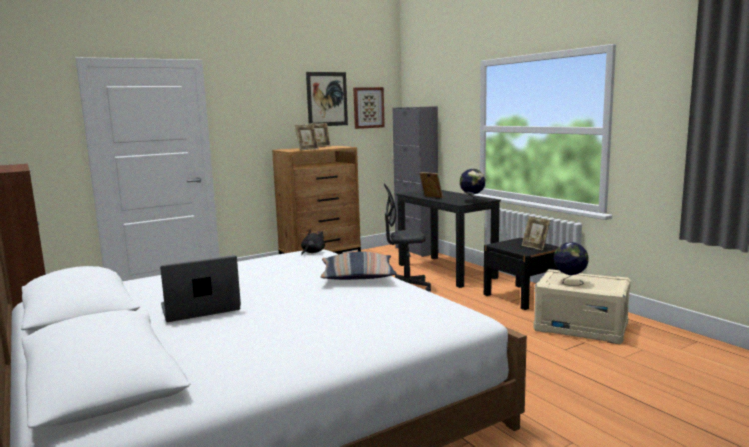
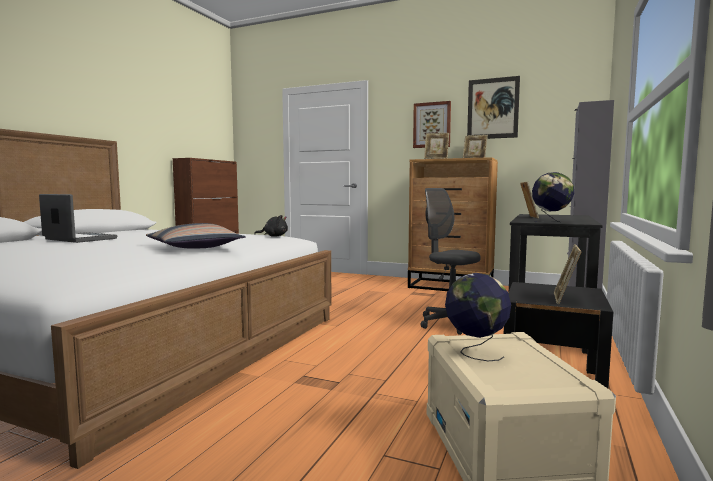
camera: 55 degrees right, 5 degrees down
(368, 107) = (550, 116): picture -> picture (432, 125)

